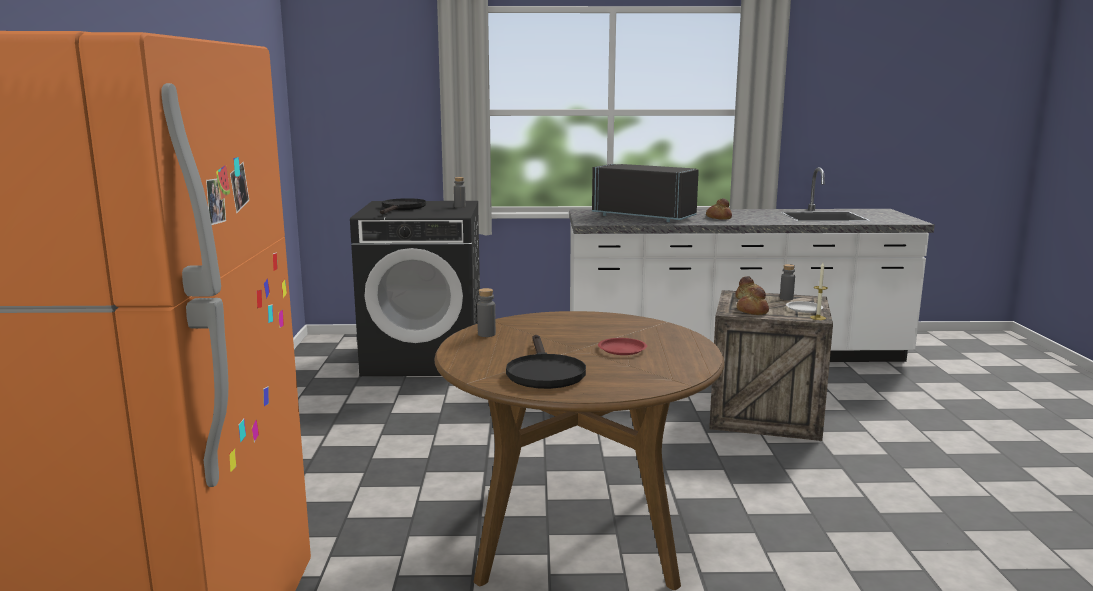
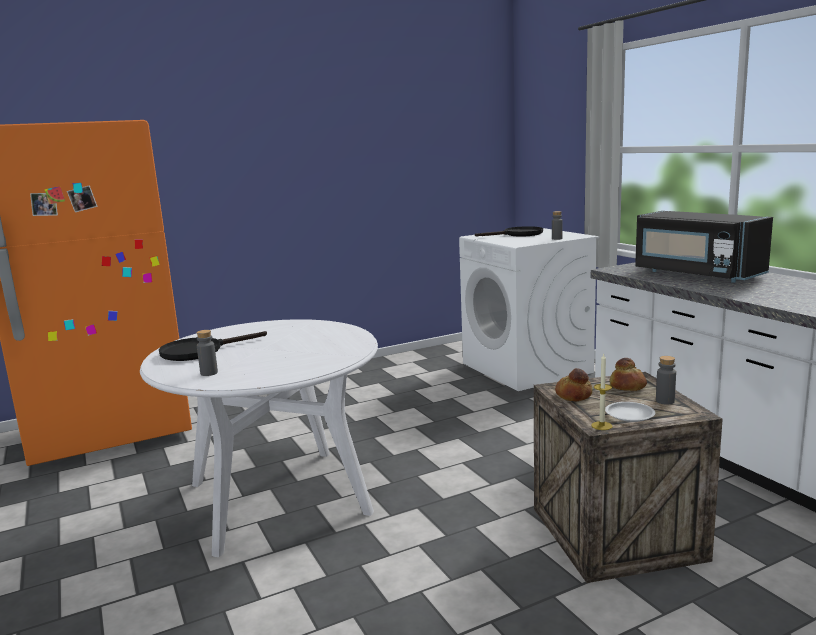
camera: 65 degrees right, 0 degrees up
(425, 358) = (527, 368): black washing machine -> white washing machine
(486, 334) = (279, 325): grey bottle -> grey bottle (209, 373)
(576, 532) = (278, 498): brown dining table -> white dining table
(621, 349) = (268, 358): red plate -> none
(645, 216) = (696, 274): black microwave -> black microwave turned 135 degrees clockwise
(718, 218) = (765, 290): bread -> none

